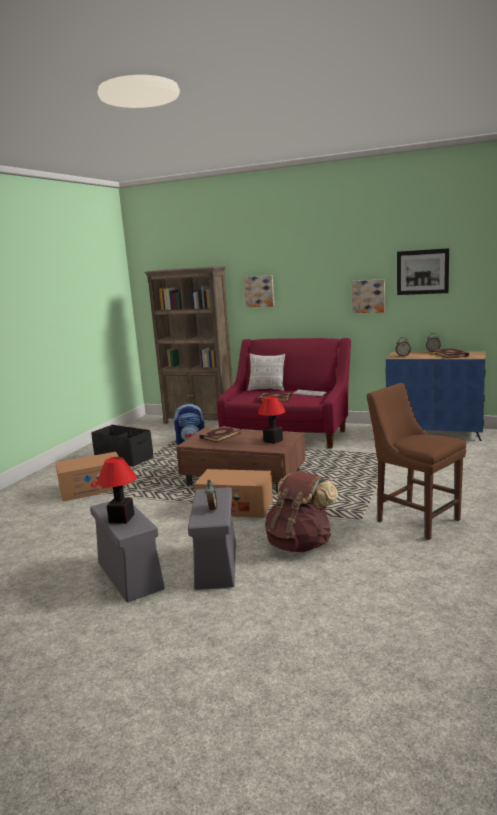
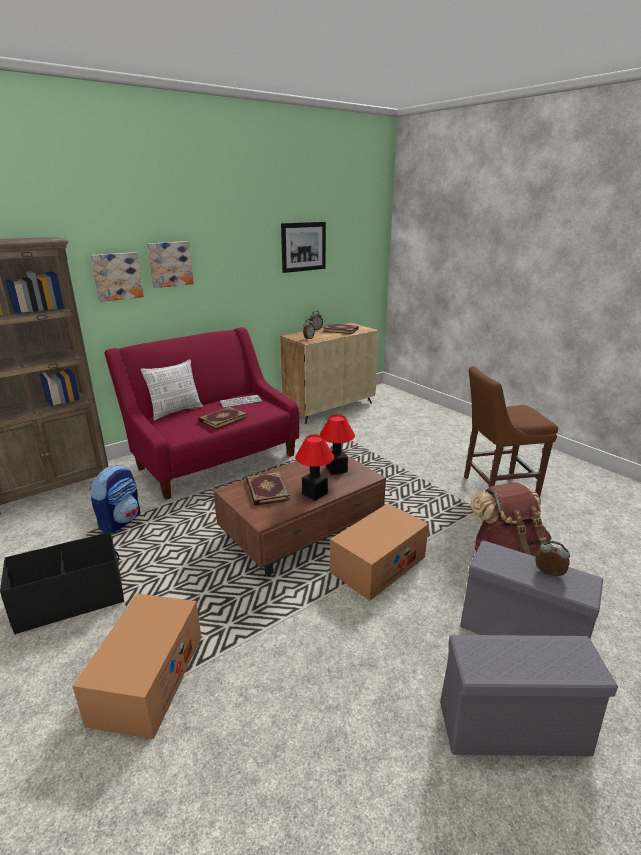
camera: 60 degrees left, 10 degrees up
(122, 519) = (542, 661): table lamp -> table lamp (315, 493)
(368, 296) = (255, 275): picture -> picture (170, 264)
(435, 433) = (329, 407): blue cabinet -> beige cabinet

